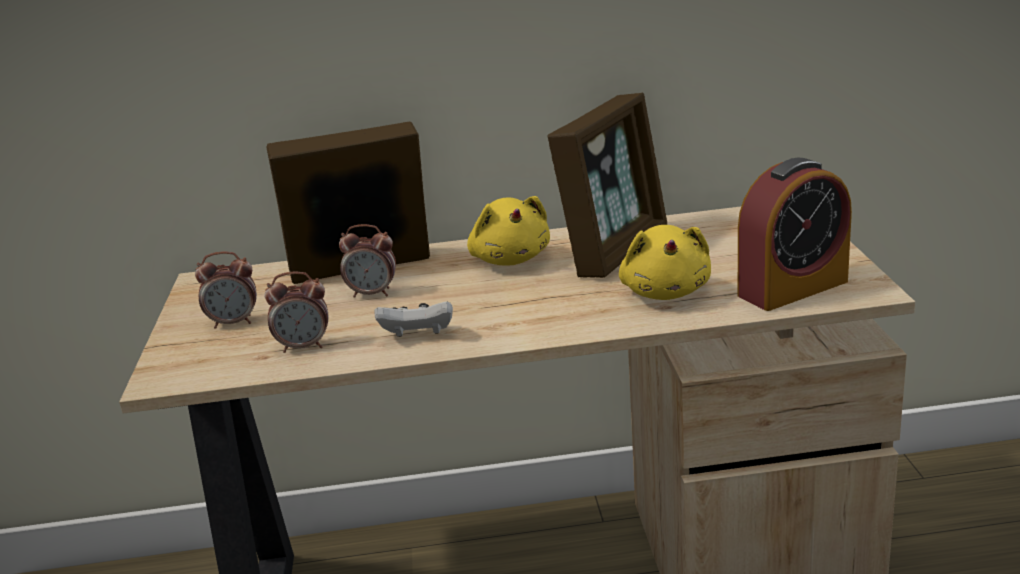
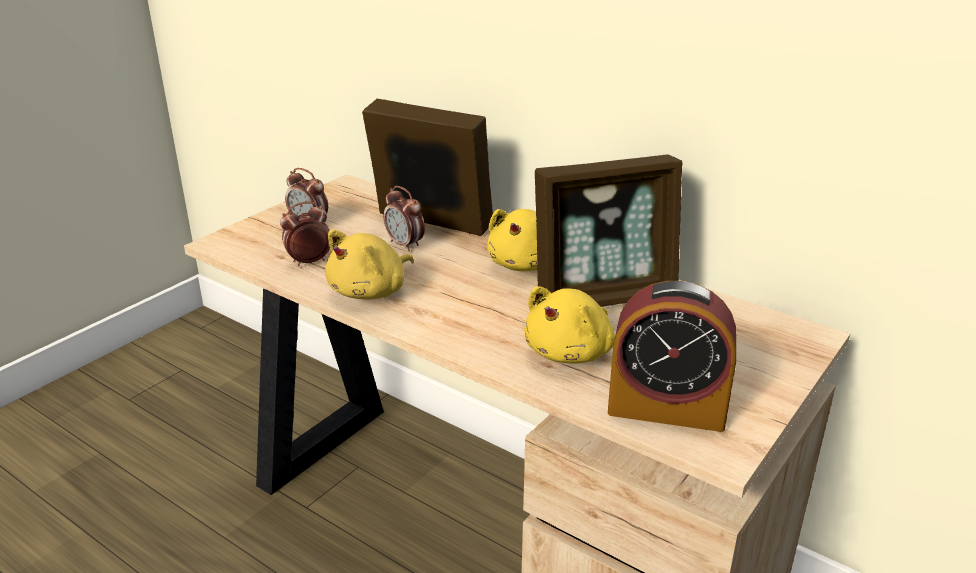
camera: 40 degrees right, 5 degrees up
(304, 346) = (309, 262): alarm clock -> alarm clock turned 120 degrees clockwise
(418, 336) = (371, 291): white game controller -> yellow plush toy

